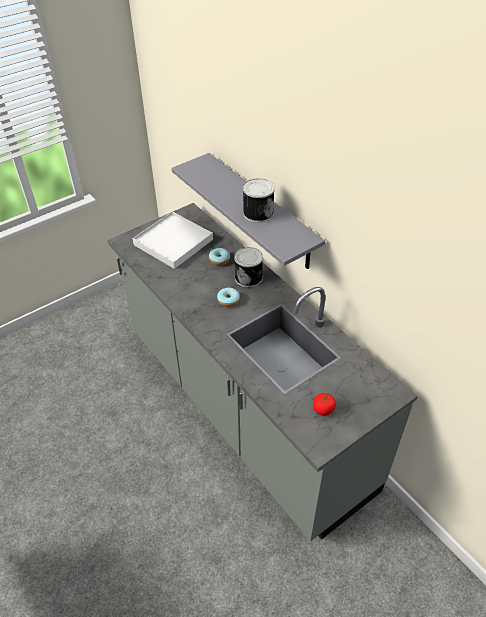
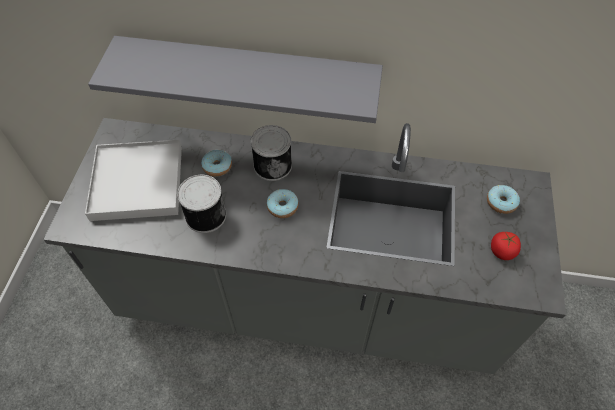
camera: 45 degrees left, 10 degrees up
(257, 212) = (273, 77): can -> can (204, 215)
(358, 386) = (501, 202): none -> donut

